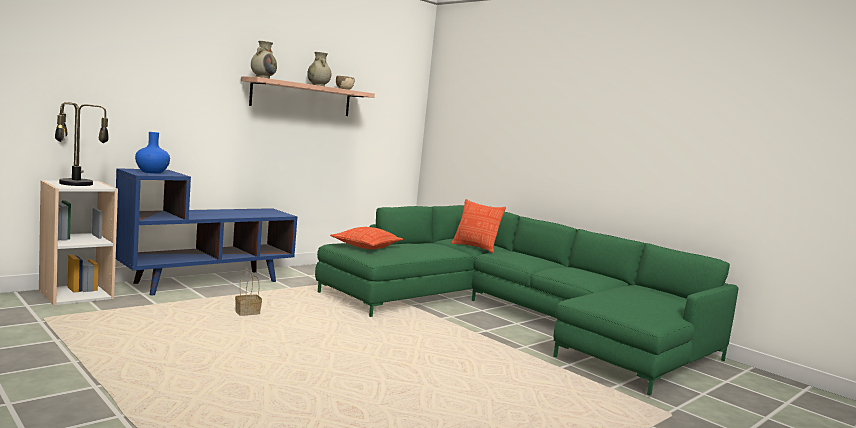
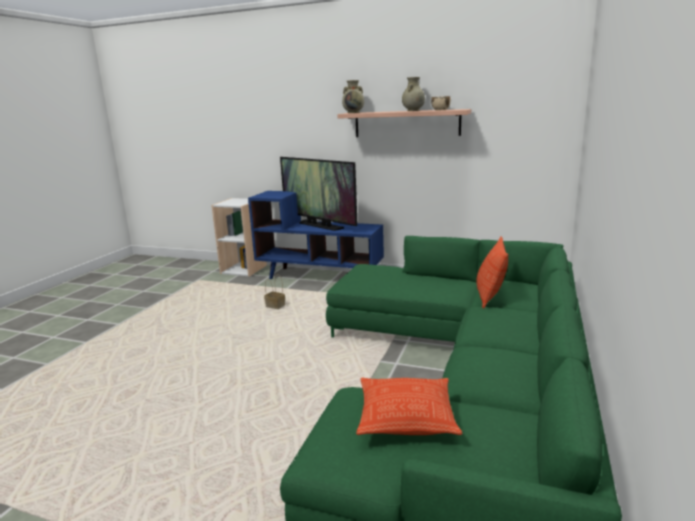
camera: 65 degrees right, 10 degrees up
(75, 184) = (235, 201): table lamp -> none
(152, 172) = (272, 194): blue vase -> none
(213, 213) = (320, 225): none -> television
(366, 247) = (373, 273): orange pillow -> orange pillow (406, 419)

